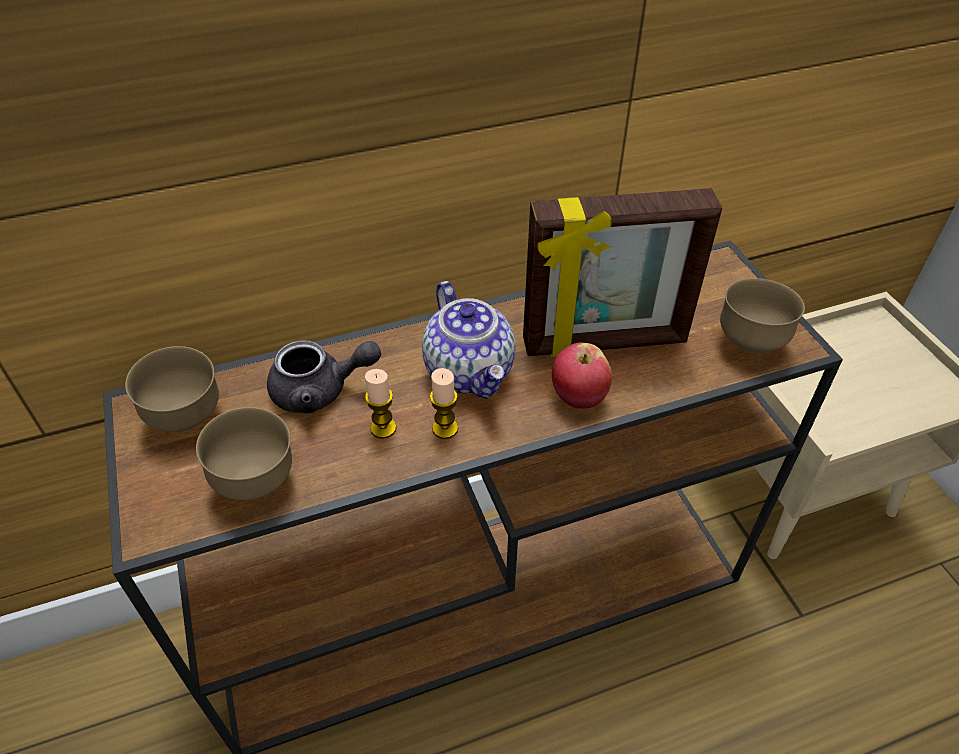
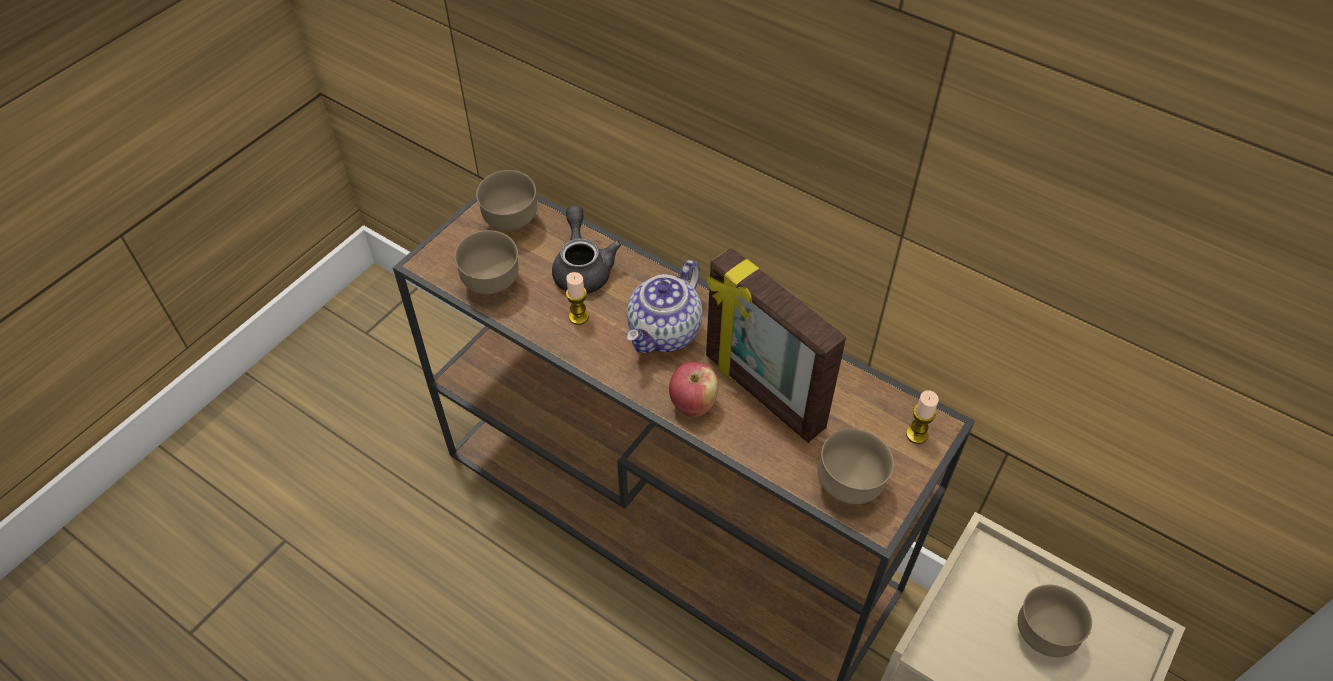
camera: 55 degrees right, 5 degrees up
(320, 391) = (582, 268): grey teapot -> grey teapot turned 150 degrees counterclockwise
(445, 428) = (604, 347): candle -> candle (916, 434)
(849, 366) = (1043, 634): none -> brown bowl

